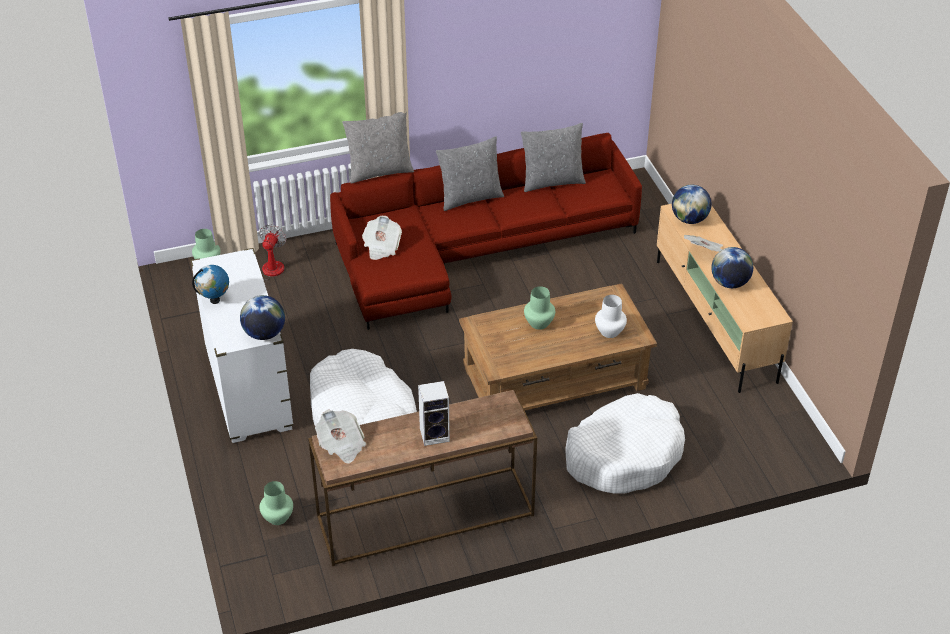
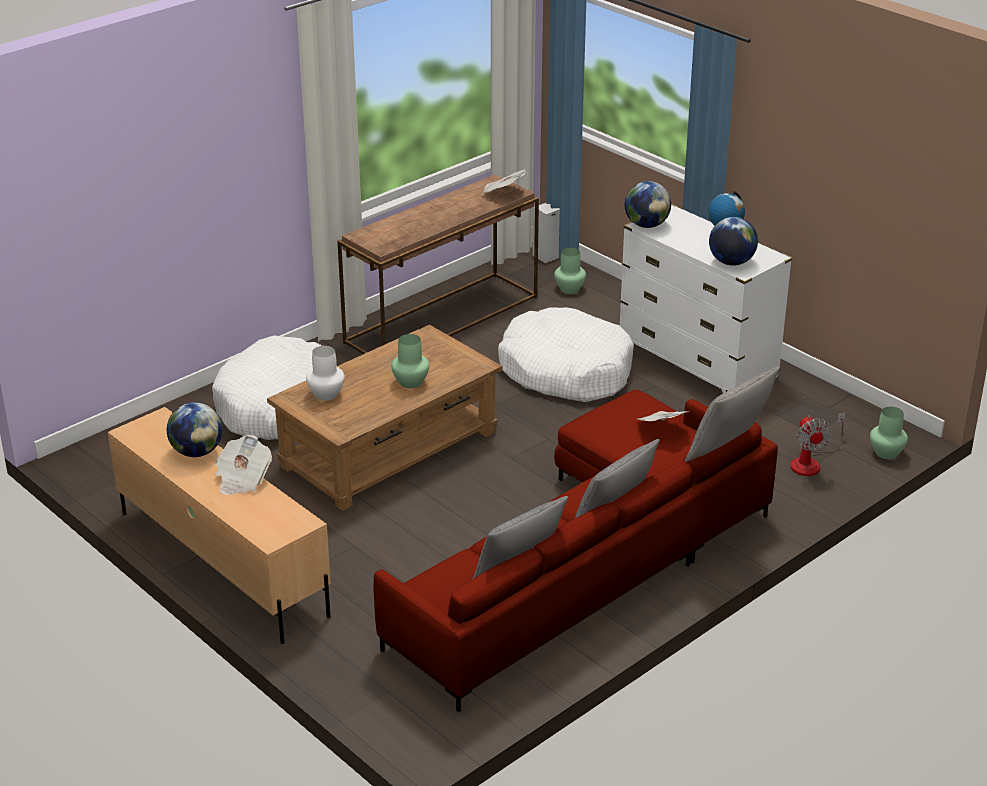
camera: 155 degrees right, 10 degrees down
(435, 434) = (428, 215): speaker -> speaker (546, 256)
(689, 219) = (278, 515): globe -> globe (731, 262)

